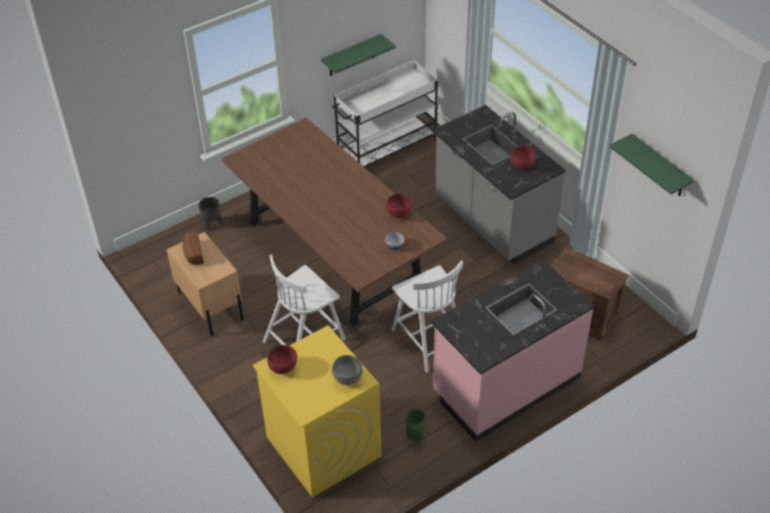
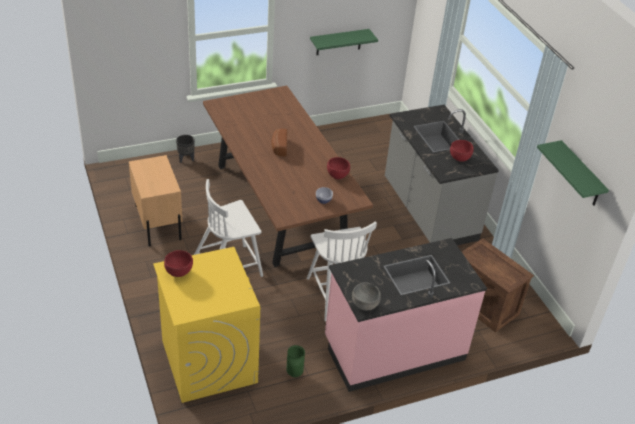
camera: 10 degrees right, 5 degrees down
(192, 254) = (149, 169): bread -> bread (278, 147)
(347, 378) = (232, 295): grey bowl -> grey bowl (364, 305)
(386, 149) = (355, 134): white cart -> none

